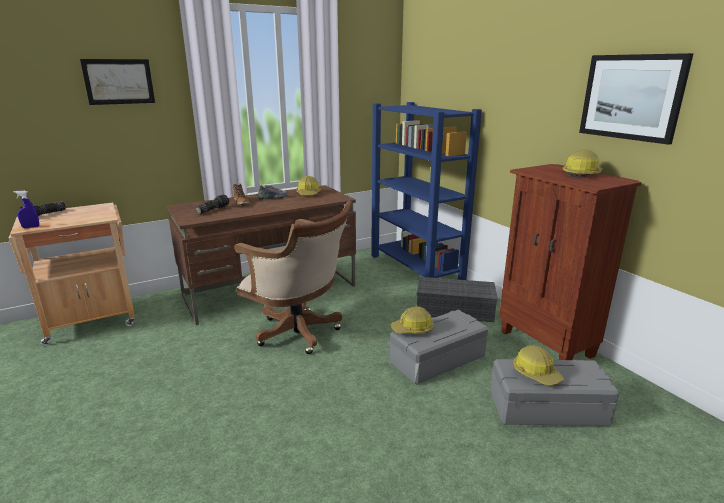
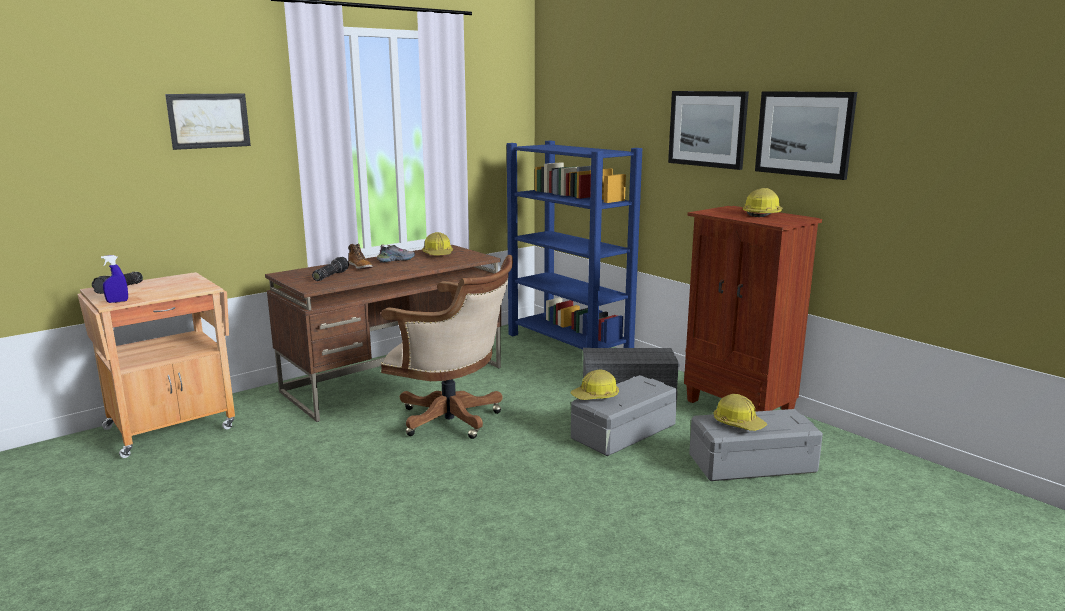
camera: 10 degrees left, 5 degrees down
(538, 92) = (707, 129): none -> picture

